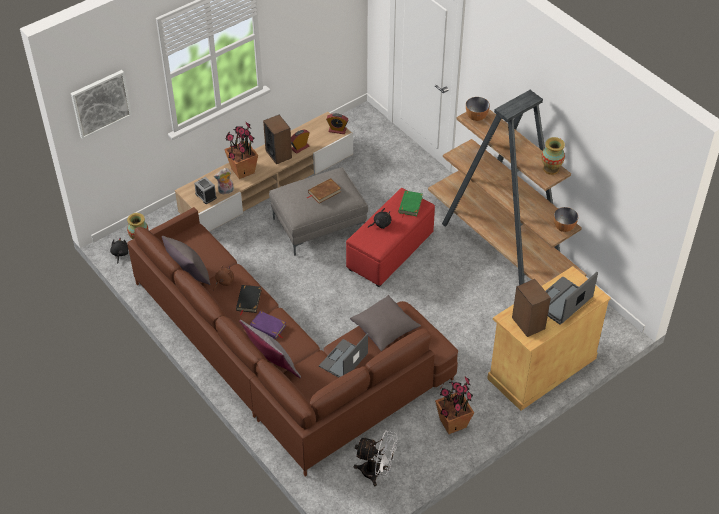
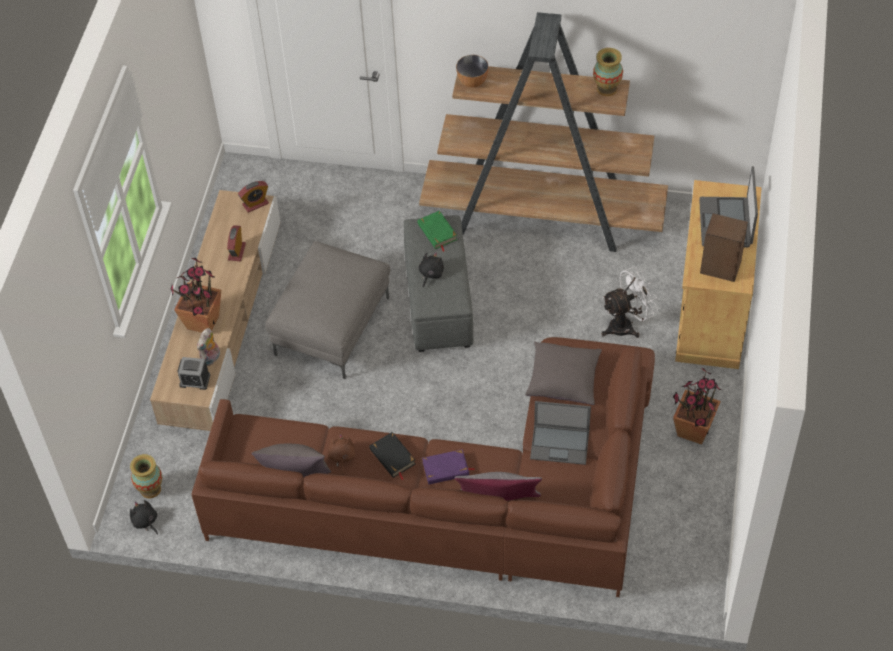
camera: 40 degrees left, 5 degrees up
(100, 103) = (63, 344): picture -> none
(278, 154) = (221, 275): speaker -> none
(324, 192) = (334, 281): brown book -> none
(343, 360) = (560, 444): laptop -> laptop turned 75 degrees counterclockwise
(376, 472) = (679, 536): white fan -> white fan (626, 325)
(389, 252) = (439, 302): red ottoman -> grey ottoman
(564, 227) = (639, 147): bowl -> none

